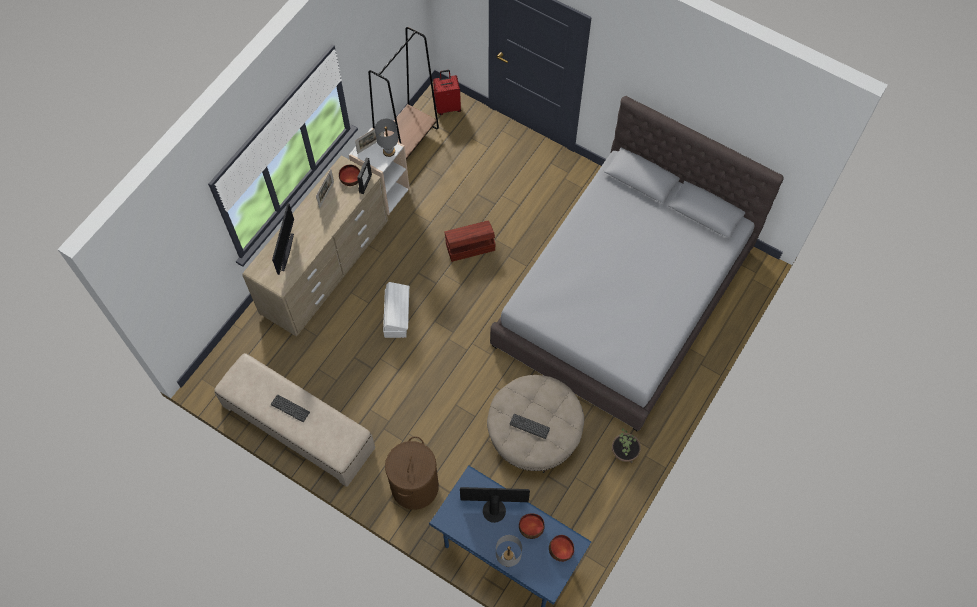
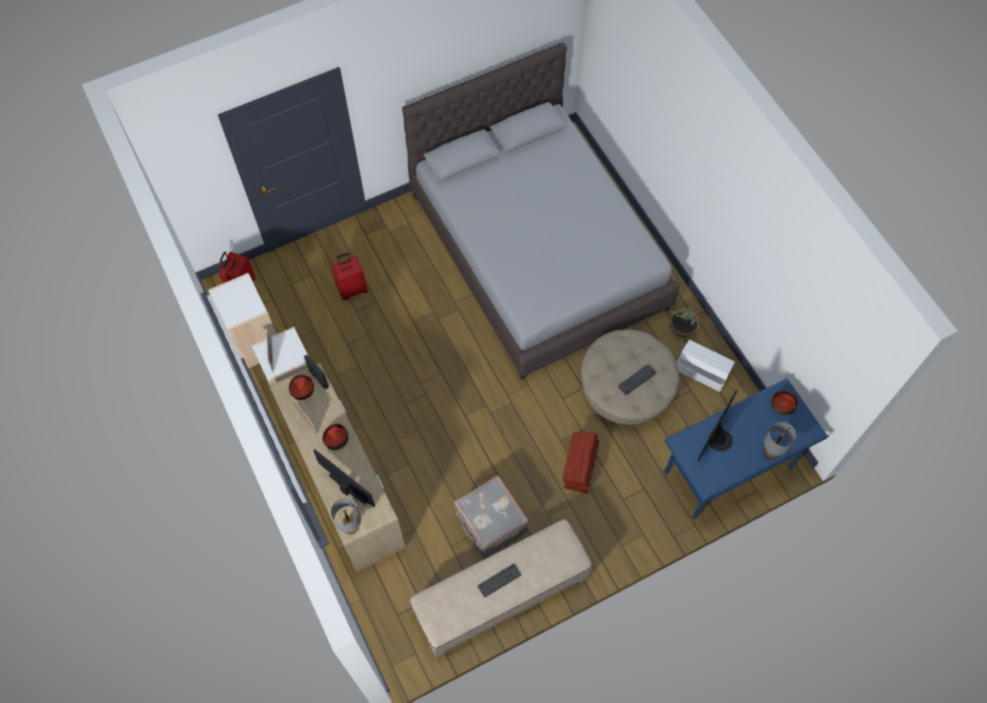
camera: 60 degrees left, 0 degrees up
(351, 389) = (490, 524): none -> grey suitcase
(389, 151) = (291, 343): grey table lamp -> grey table lamp (351, 526)
(397, 315) = (438, 445): white storage box -> white storage box (701, 370)
(407, 142) = (254, 341): clothes rack -> white bookcase
(414, 486) = (621, 516): brown laundry basket -> none
(469, 246) = (406, 346): brown storage box -> brown storage box (580, 467)
(495, 181) = (352, 289): none -> red suitcase
(531, 527) = (750, 417): bowl -> bowl (336, 439)

